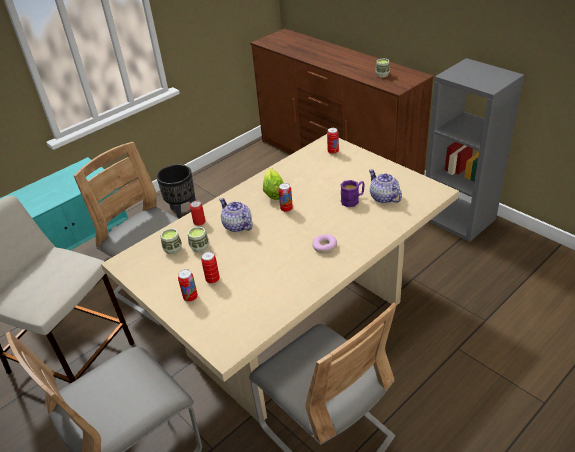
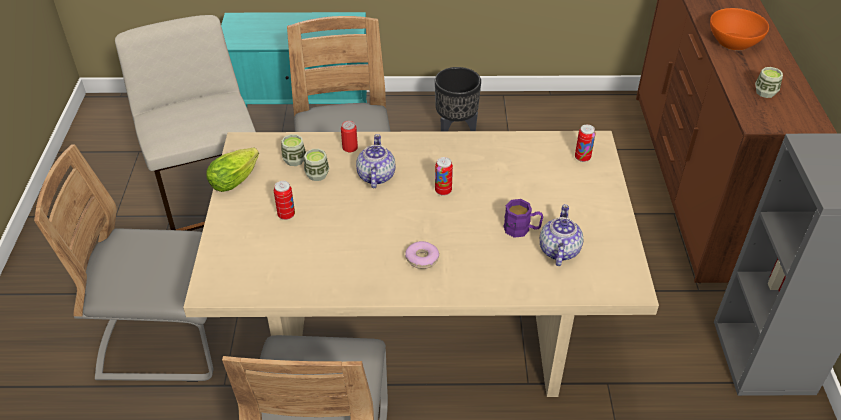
camera: 40 degrees right, 5 degrees up
(190, 297) = (248, 218): can -> none
(274, 191) = (459, 162): lettuce -> lettuce (237, 178)
(337, 62) = (734, 42): none -> orange bowl

